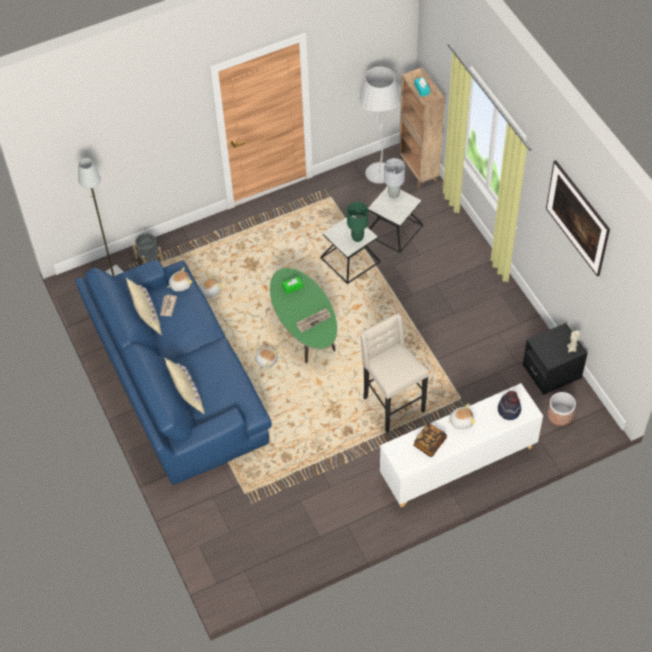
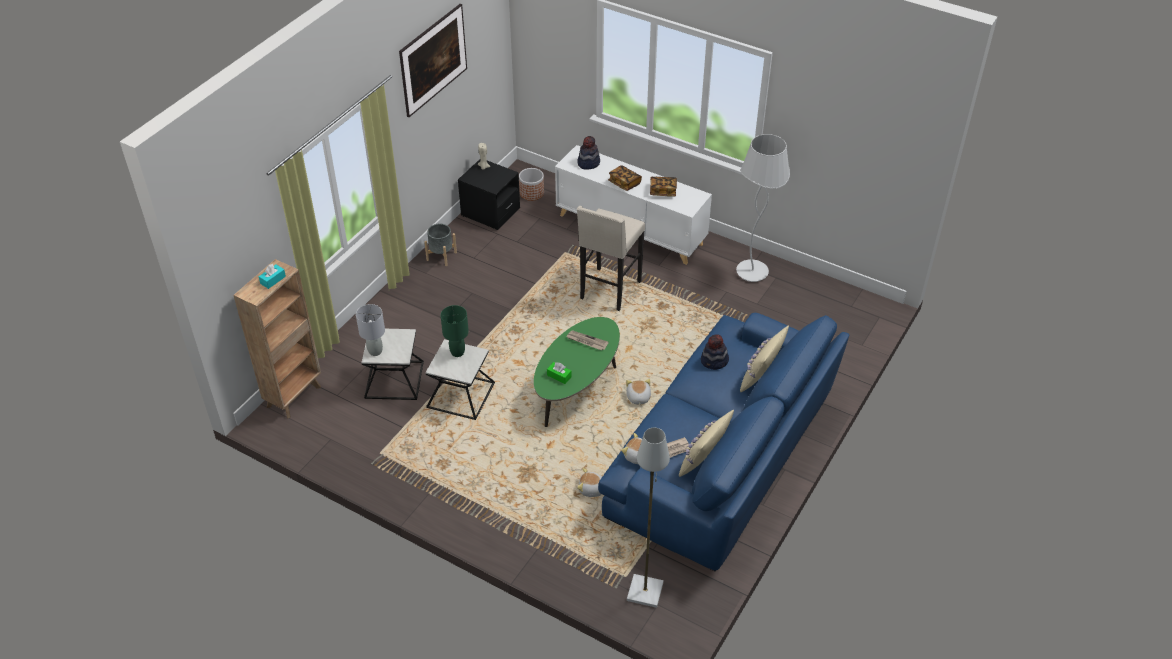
camera: 125 degrees left, 10 degrees down
(149, 259) = (592, 572): grey planter -> grey planter (441, 256)
(223, 375) = (714, 361): none -> hat
(379, 174) = (318, 427): white floor lamp -> white floor lamp (752, 272)
(461, 421) = (624, 183): plush toy -> book

